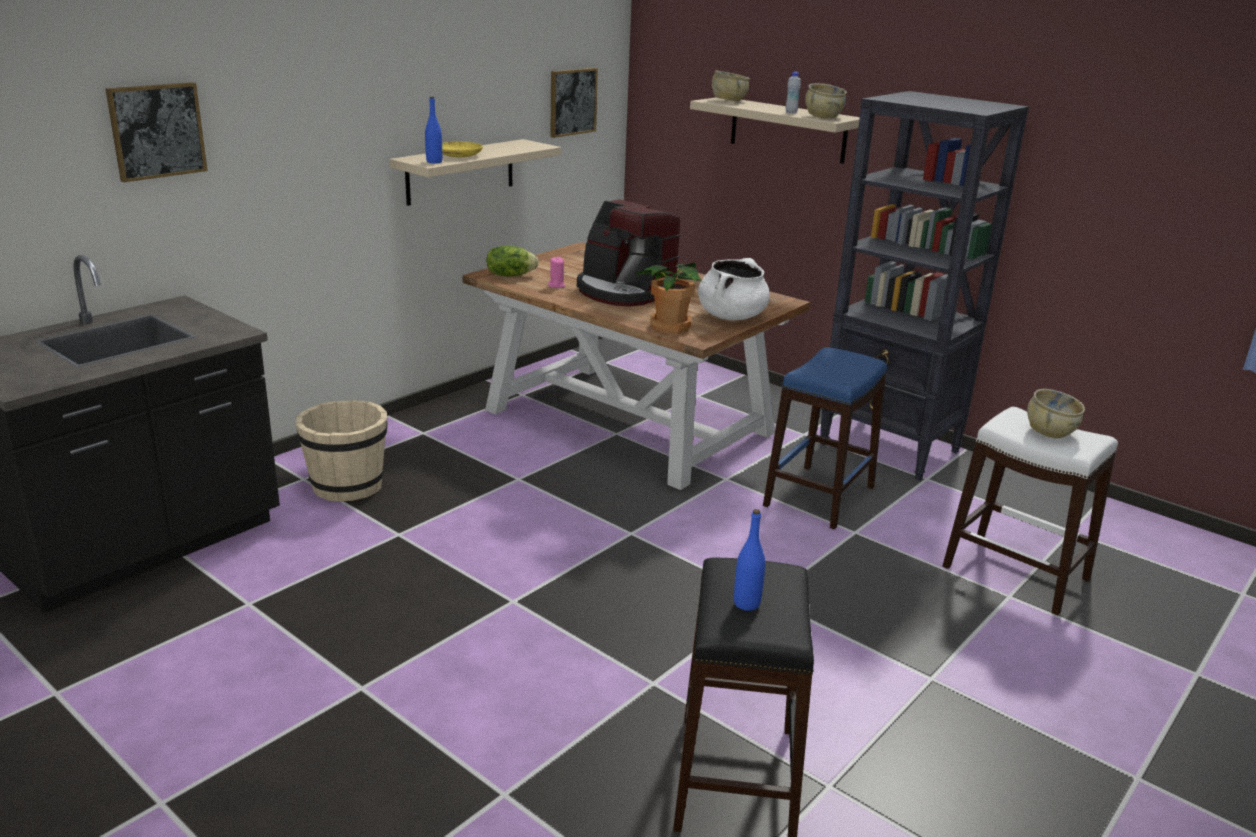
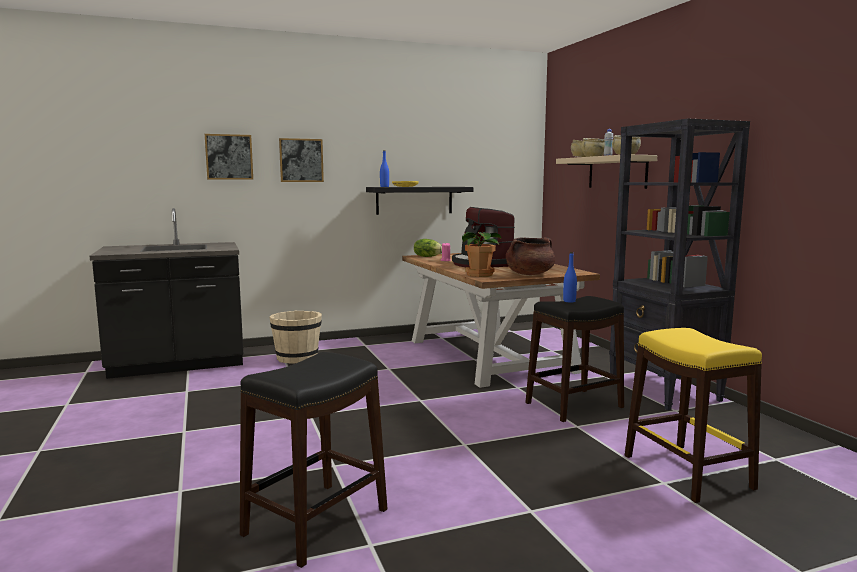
camera: 30 degrees right, 15 degrees down
(460, 171) = (414, 200): beige shelf -> black shelf
(572, 102) = (498, 168): picture -> picture (301, 160)
(731, 316) = (529, 274): white cooking pot -> brown cooking pot
(746, 603) = (302, 368): blue bottle -> blue bottle (569, 301)
(820, 496) = (574, 405): blue stool -> black stool
(1015, 574) = (686, 472): white stool -> yellow stool
(1049, 432) = (697, 339): beige bowl -> beige bowl (593, 156)

